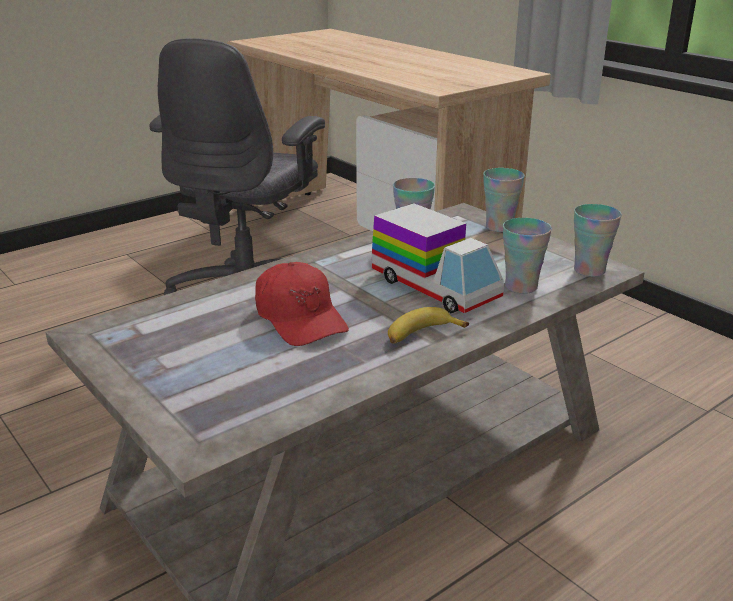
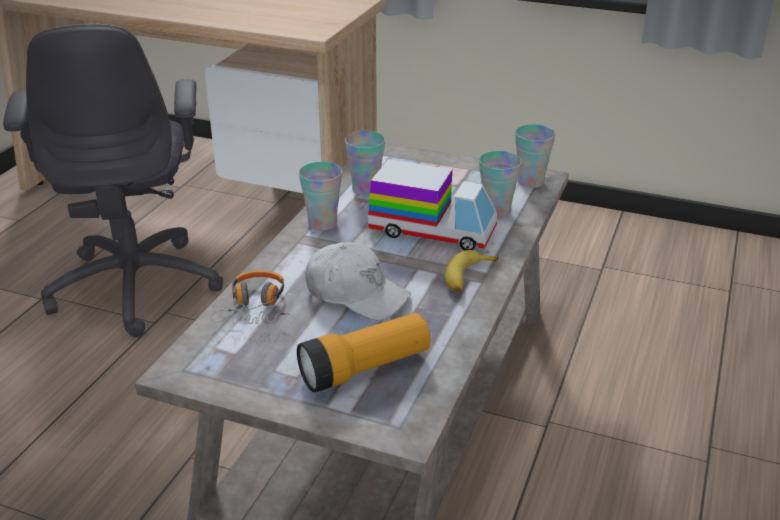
camera: 30 degrees left, 5 degrees up
(203, 304) = (255, 307): none -> headphones
(231, 381) = (365, 369): none -> flashlight
(300, 318) = (356, 294): red cap -> white cap
(499, 227) = (424, 158): cup -> cup (322, 223)

